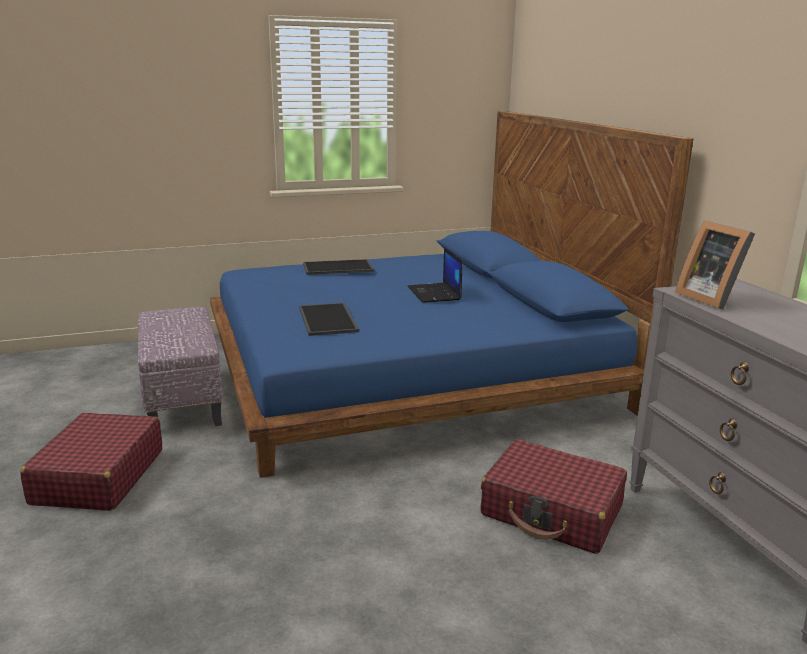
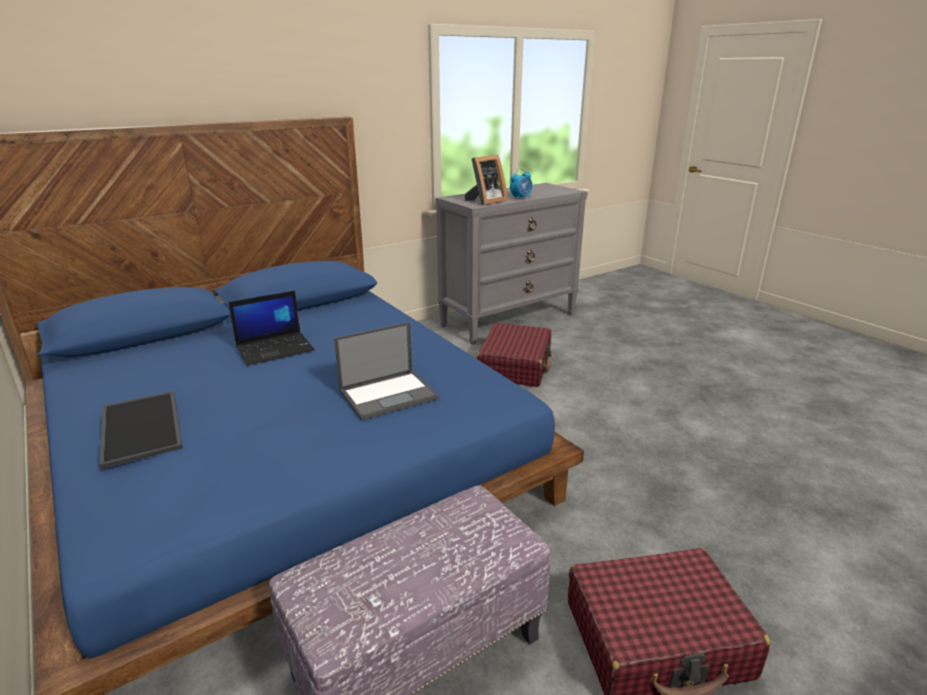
camera: 105 degrees left, 5 degrees up
(329, 319) = (389, 394): tray -> laptop
(755, 322) = (521, 198): none -> alarm clock

